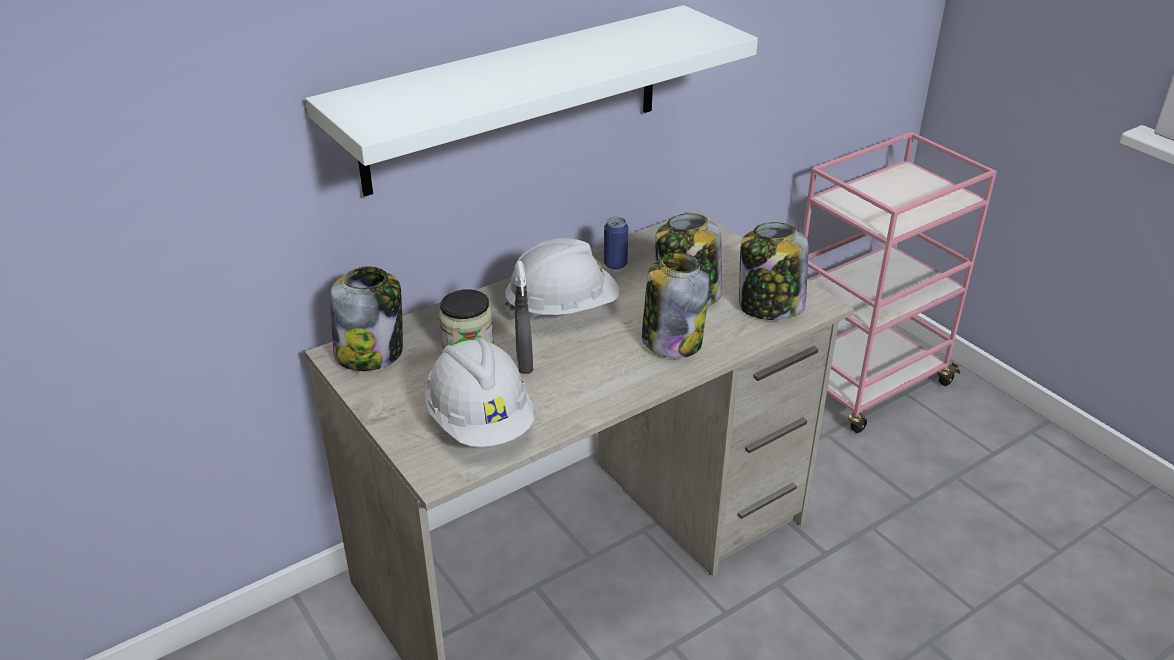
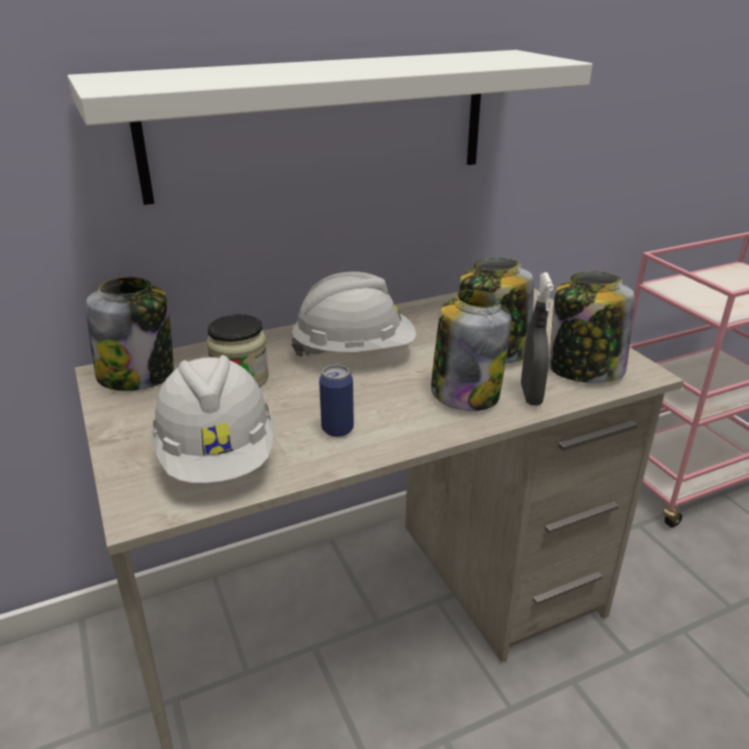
camera: 10 degrees right, 5 degrees down
(524, 363) = (294, 400): grey spray bottle -> grey spray bottle (531, 395)
(615, 264) = (423, 318): can -> can (337, 429)

